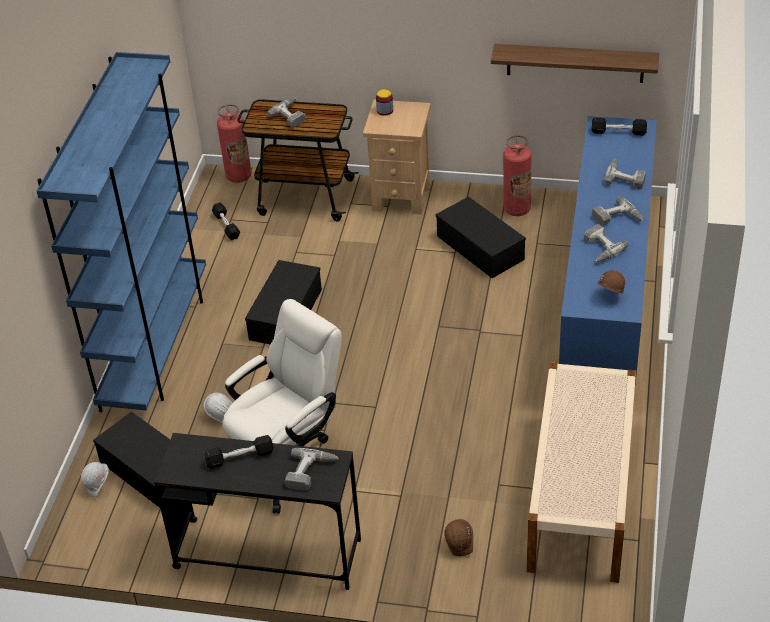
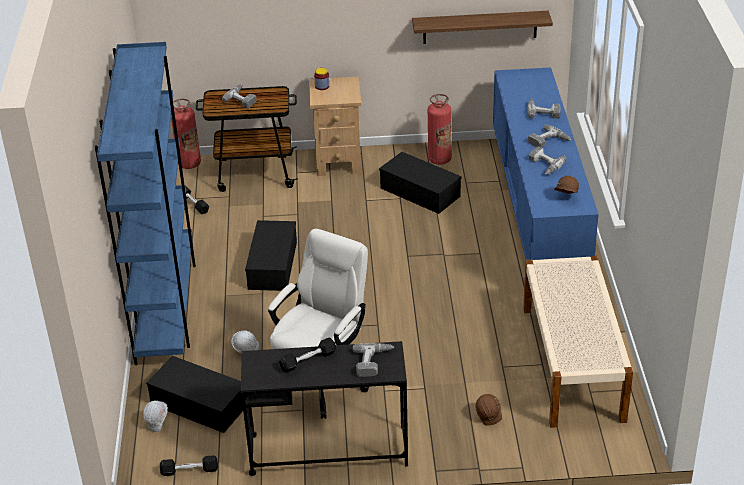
camera: 15 degrees left, 5 degrees down
(618, 132) = (524, 79): black dumbbell -> black dumbbell (189, 470)

